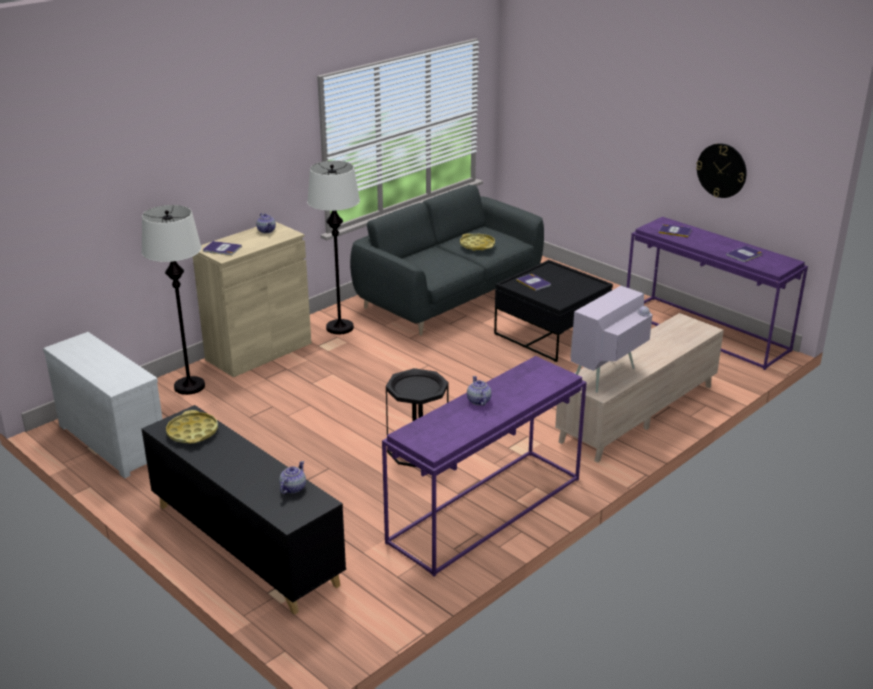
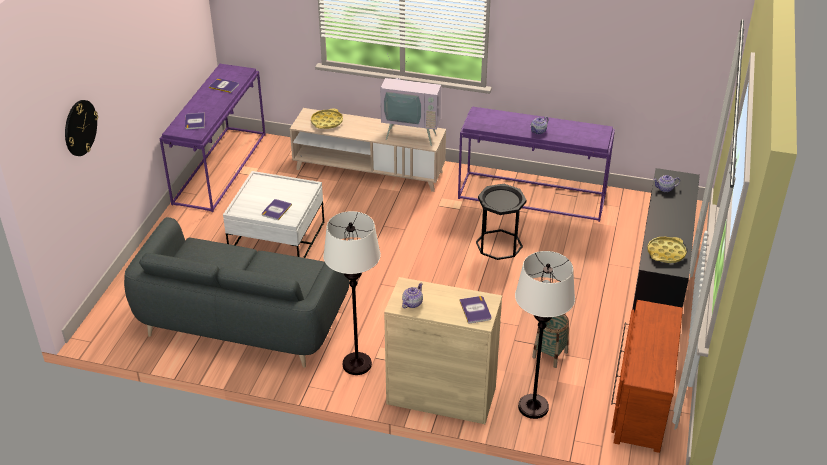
camera: 120 degrees left, 10 degrees up
(115, 440) = (639, 403): white dresser -> brown dresser
(231, 417) = (550, 354): none -> basket
(477, 245) = (221, 261): yellow tray -> yellow tray (326, 122)
(551, 334) = (277, 238): black coffee table -> white coffee table
(721, 170) = (172, 57): wall clock -> wall clock (80, 128)

